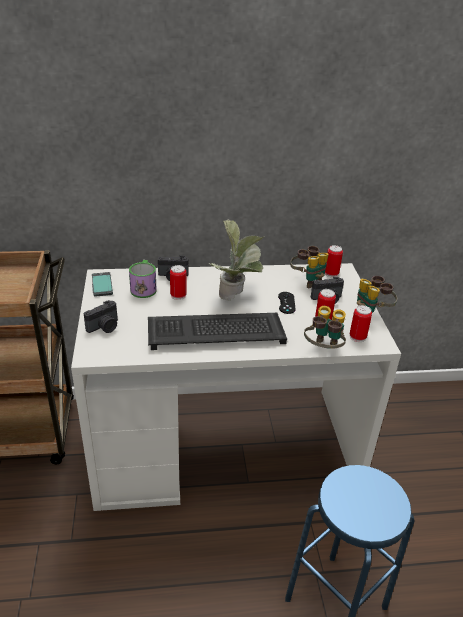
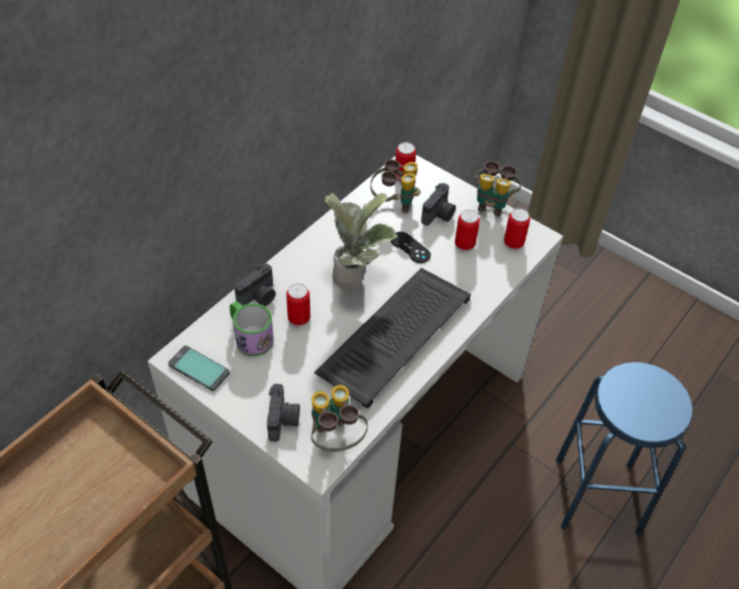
camera: 45 degrees left, 15 degrees up
(323, 350) = (505, 281): binoculars -> binoculars (335, 438)

